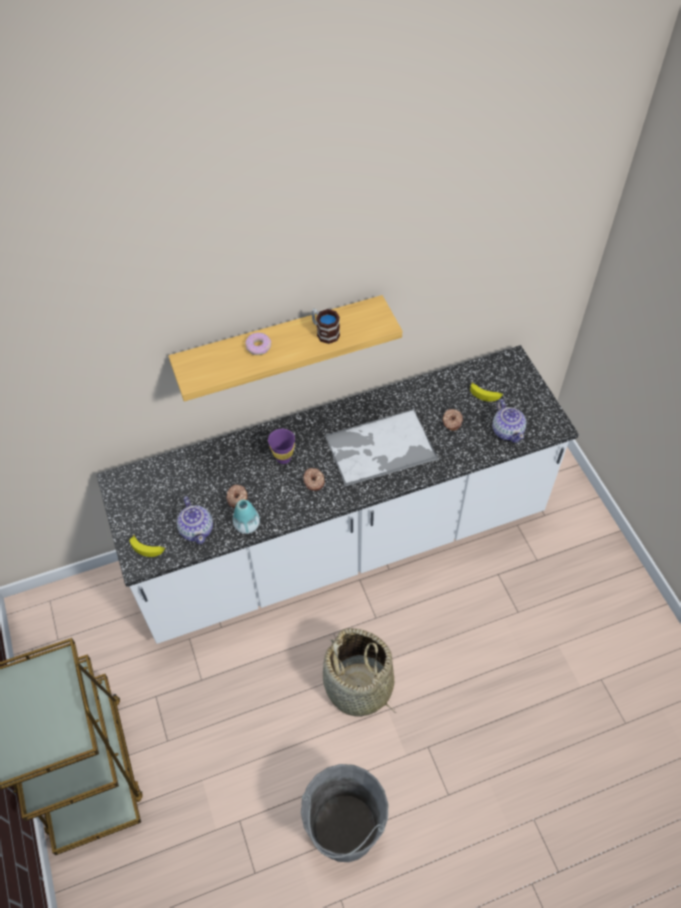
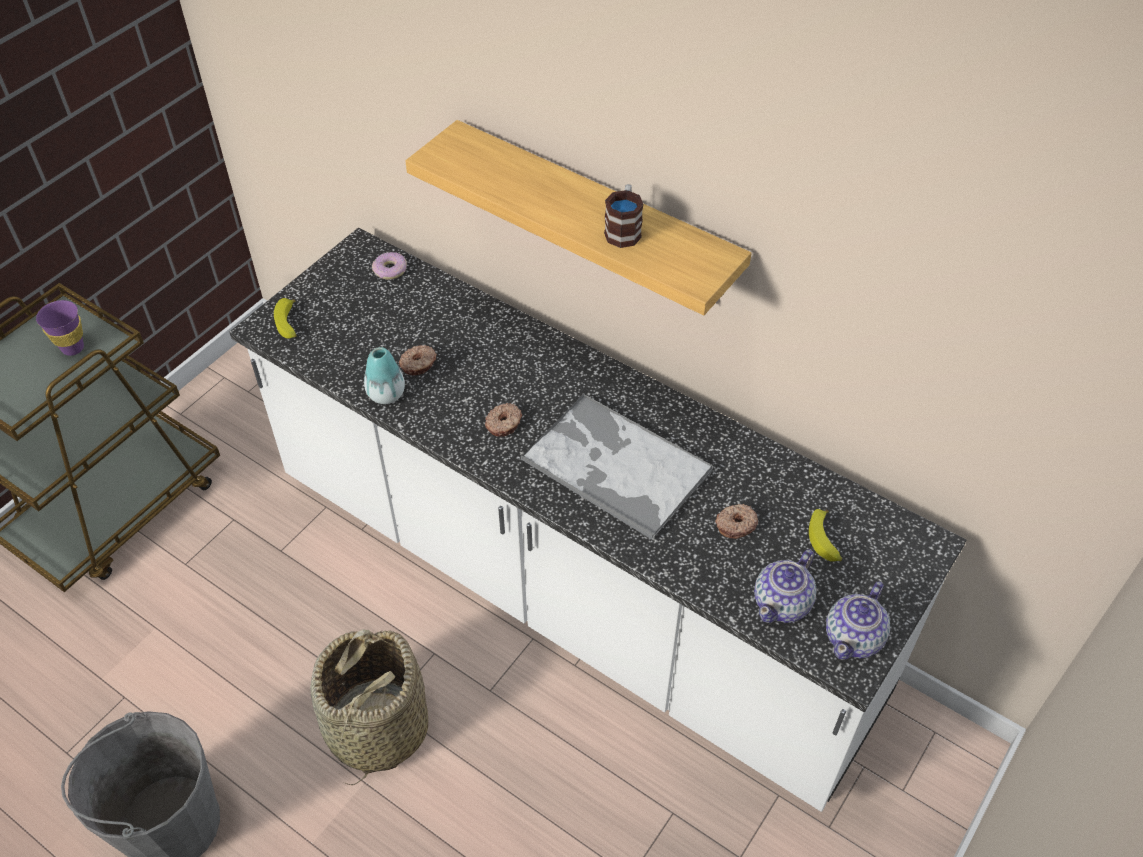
camera: 55 degrees right, 5 degrees down
(197, 529) = (346, 352): teapot -> teapot (854, 637)
(258, 347) = (540, 184): donut -> donut (390, 270)
(283, 458) = (515, 375): purple cup -> purple cup (73, 348)

